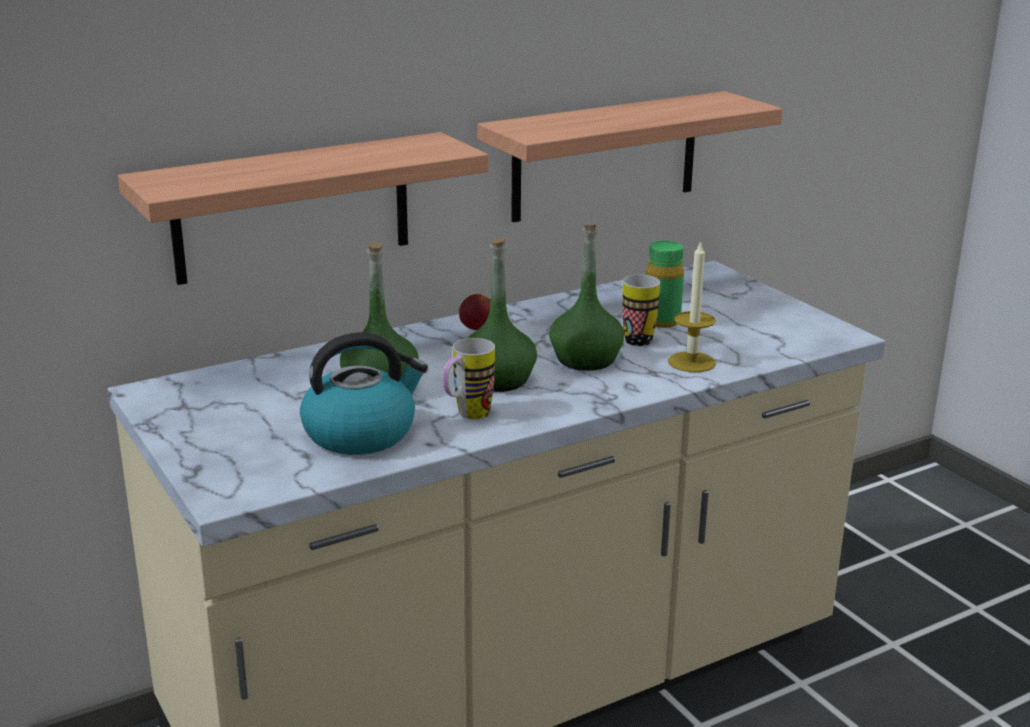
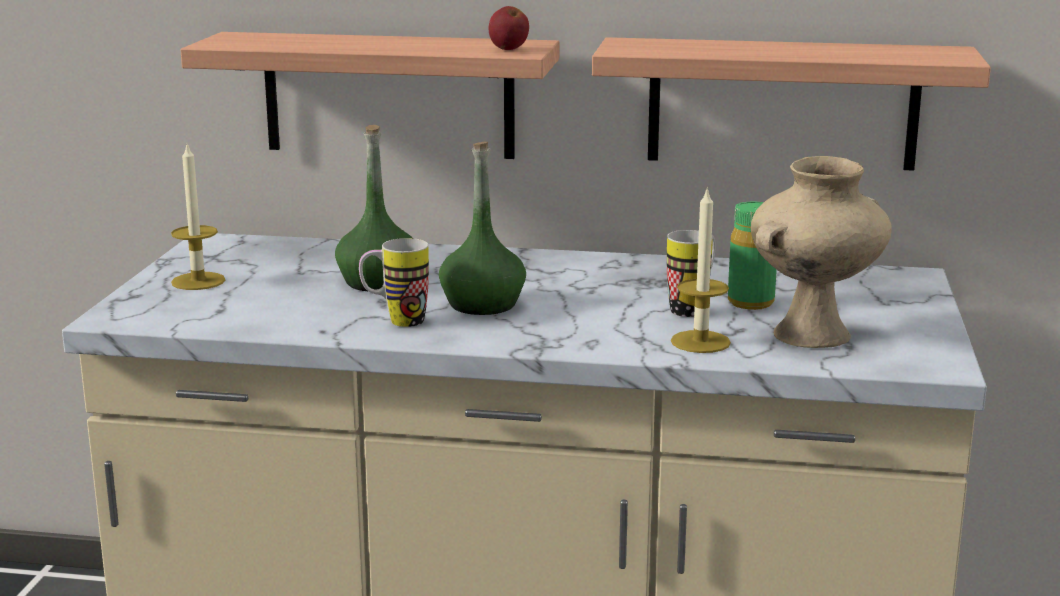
camera: 40 degrees right, 5 degrees down
(225, 434) = (198, 281): none -> candle
(361, 433) = (290, 308): kettle -> none
(477, 328) = (555, 264): apple -> apple (508, 49)
(585, 359) = (598, 311): green bottle -> none
(742, 336) = (812, 336): none -> beige vase

